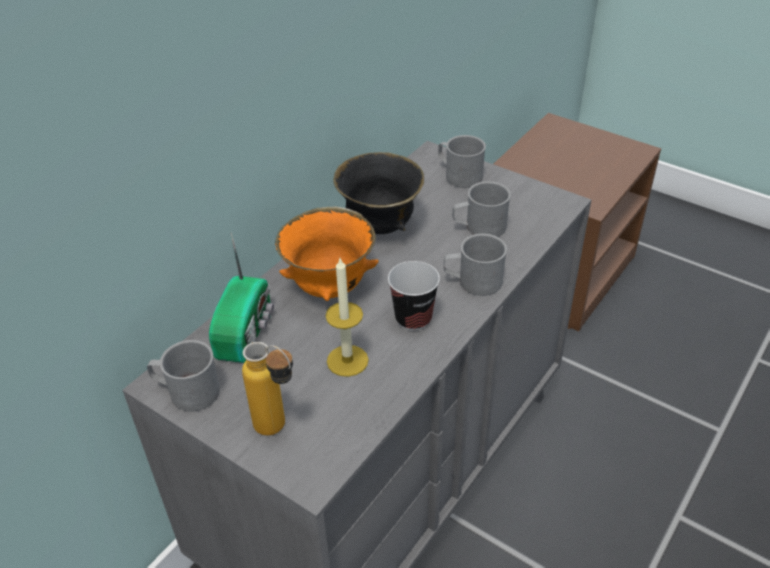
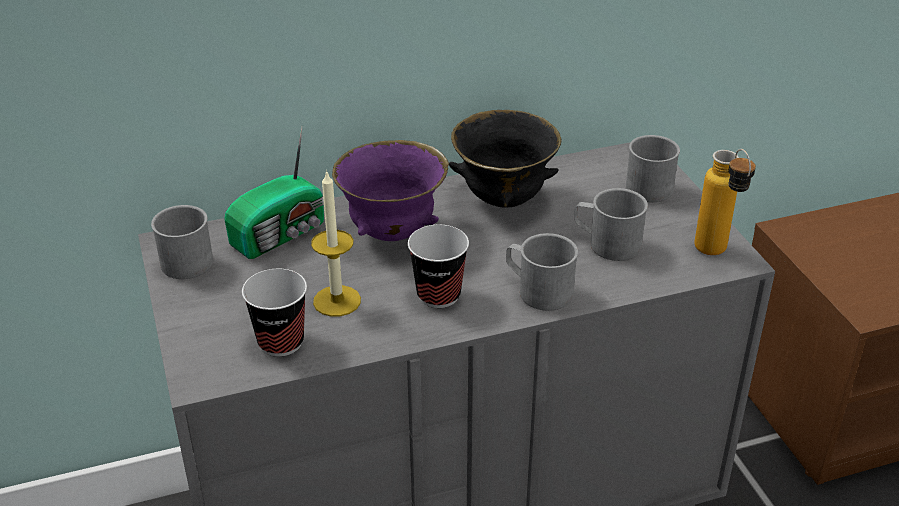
camera: 35 degrees right, 5 degrees down
(279, 430) = (217, 327): bottle -> bottle (716, 255)
(330, 288) = (393, 233): orange bowl -> purple bowl
(342, 415) = (281, 342): none -> cup

